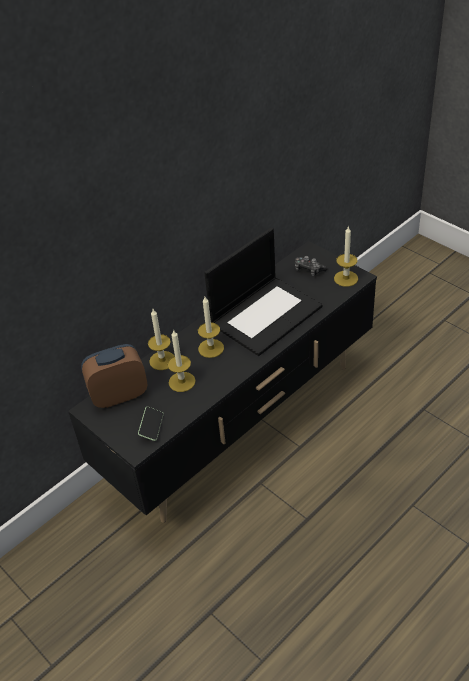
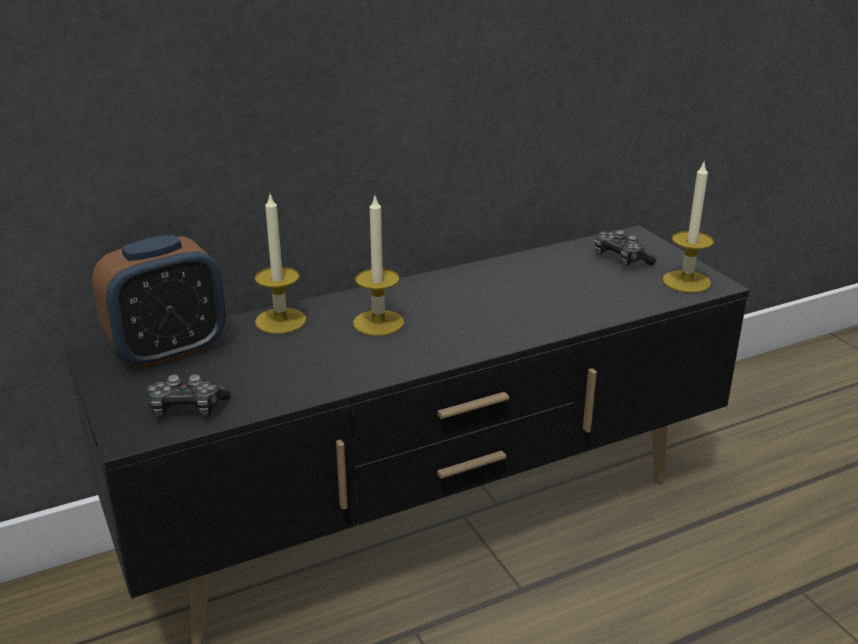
camera: 15 degrees right, 15 degrees down
(119, 395) = (168, 350): alarm clock -> alarm clock turned 150 degrees clockwise
(151, 427) = (186, 408): phone -> game controller
(182, 382) = (292, 356): candle -> none
(266, 314) = (509, 299): laptop -> none

